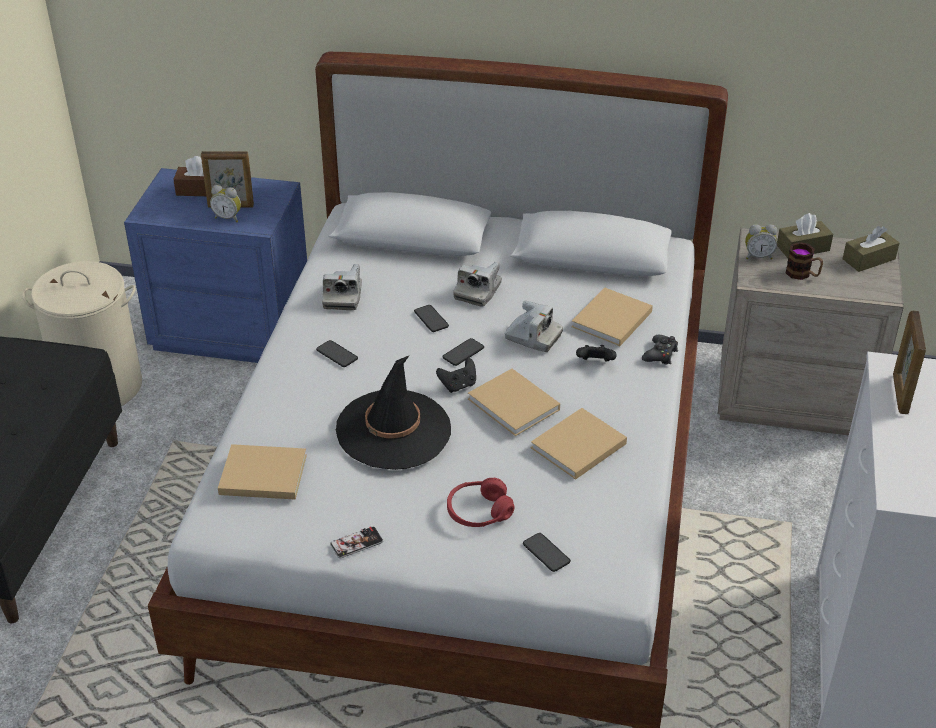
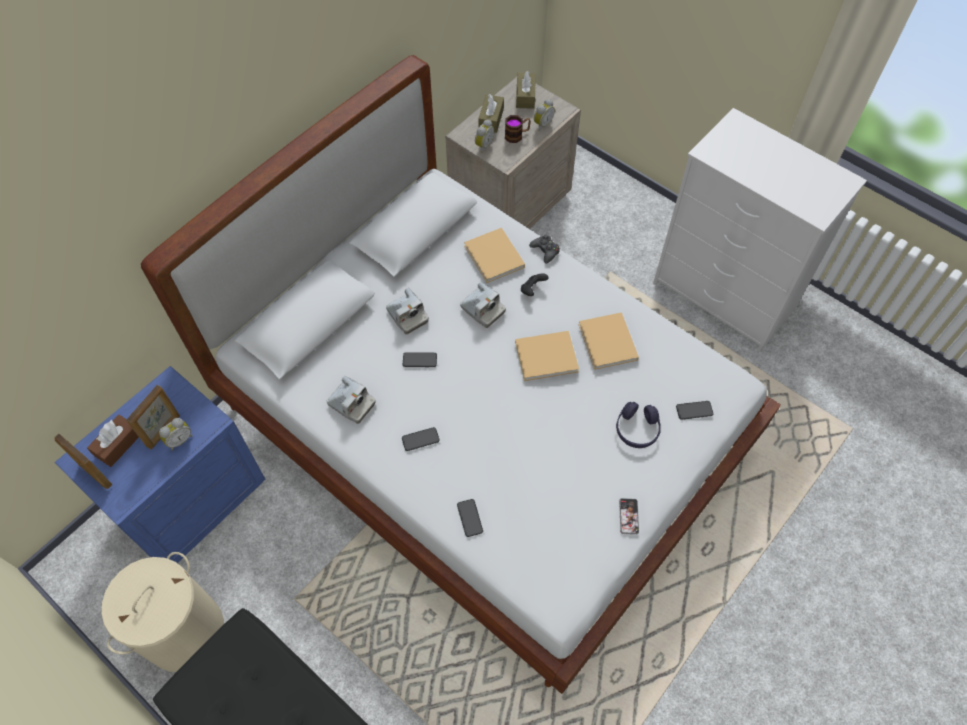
camera: 60 degrees left, 20 degrees up
(260, 474) = (529, 549): beige book -> none
(393, 430) = (532, 441): black hat -> none
(458, 385) = (506, 379): black game controller -> none
(463, 353) = (472, 359): phone -> phone (470, 518)
(479, 512) = (637, 429): red headphones -> purple headphones
(533, 337) = (482, 310): camera -> camera turned 75 degrees clockwise
(842, 286) = (542, 124): none -> alarm clock
(900, 394) = (735, 162): picture frame -> picture frame (95, 474)

